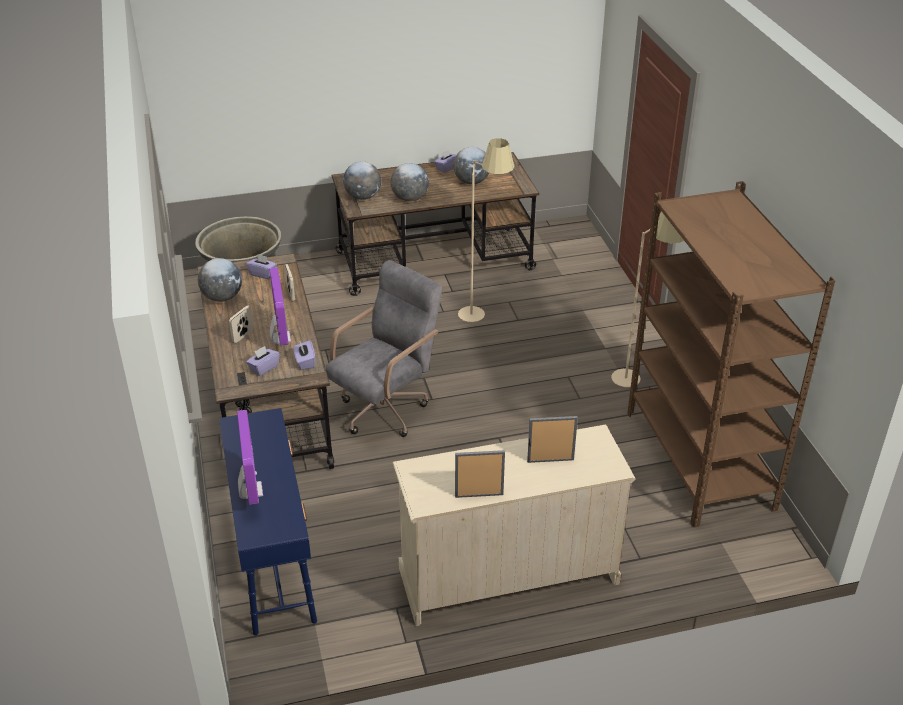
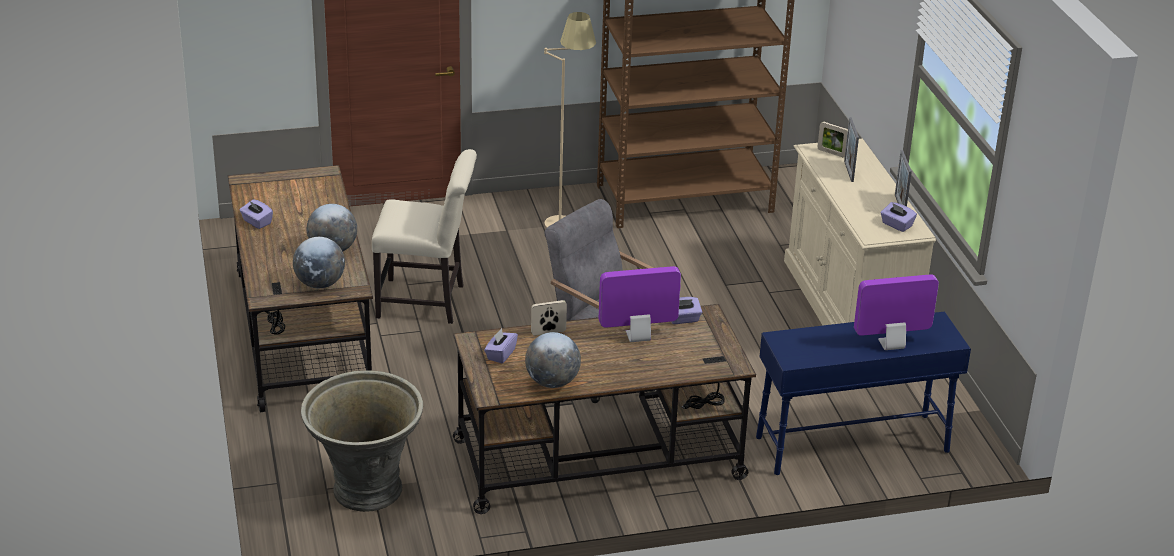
camera: 90 degrees left, 5 degrees down
(243, 336) = (634, 362): picture frame -> picture frame (831, 153)
(264, 368) = (694, 345): purple tissue box -> purple tissue box (896, 225)
(471, 182) = (300, 206): globe -> none
(483, 312) = (427, 303): beige floor lamp -> beige chair

